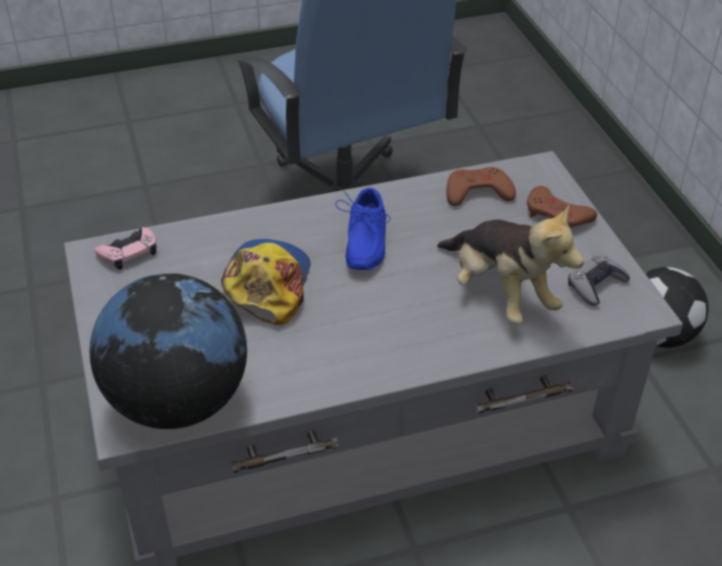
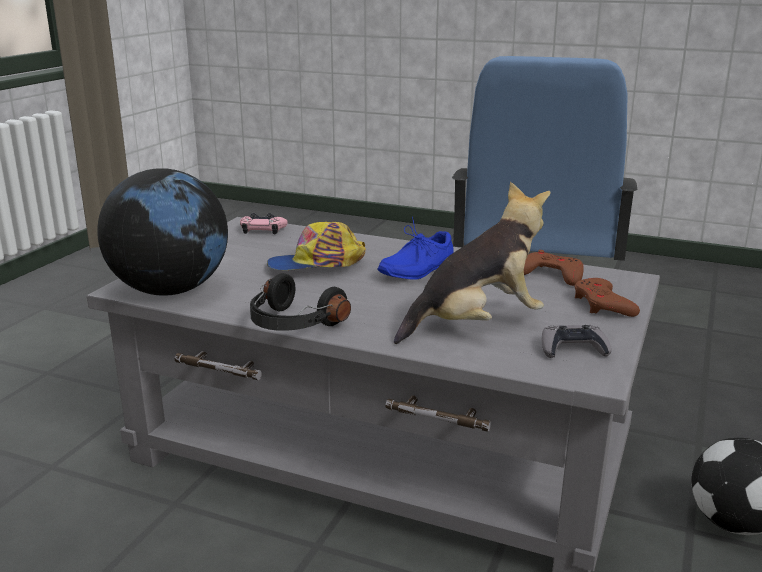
camera: 40 degrees right, 20 degrees down
(267, 284) = (317, 265): cap -> cap turned 150 degrees counterclockwise
(359, 380) = (292, 324): none -> black headphones
(499, 294) = (476, 324): plush toy -> plush toy turned 120 degrees counterclockwise

